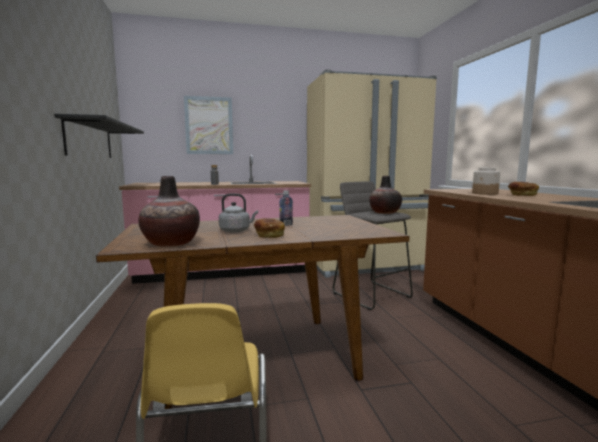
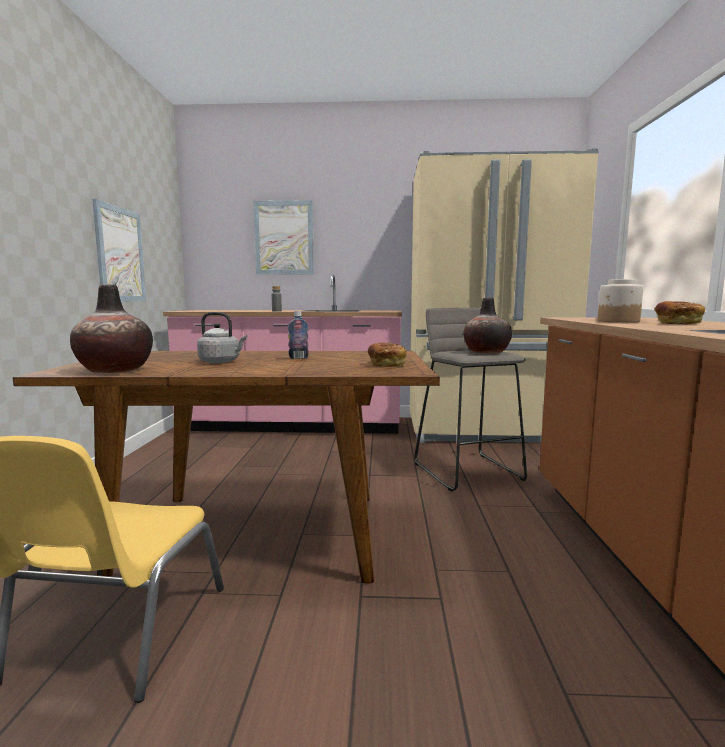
camera: 15 degrees right, 0 degrees up
(89, 140) = (120, 255): black shelf -> picture
(269, 235) = (247, 368): bread -> bread (386, 364)

